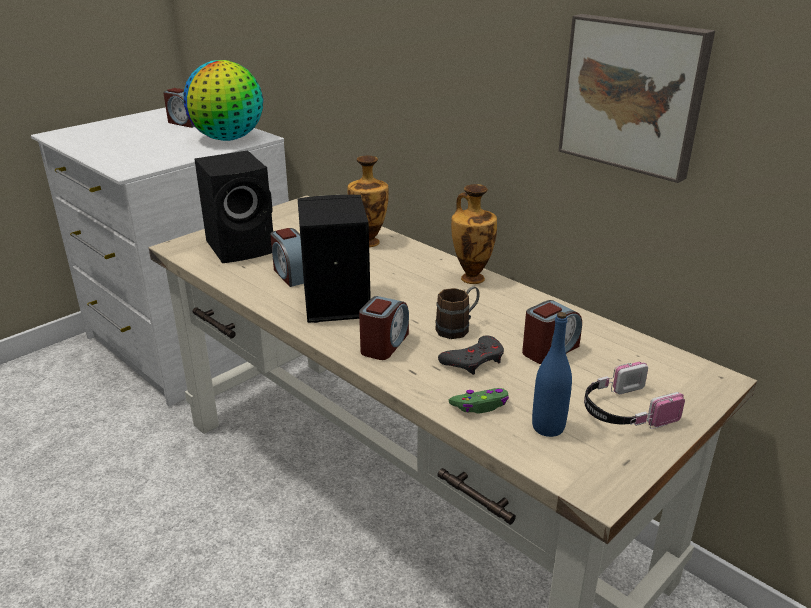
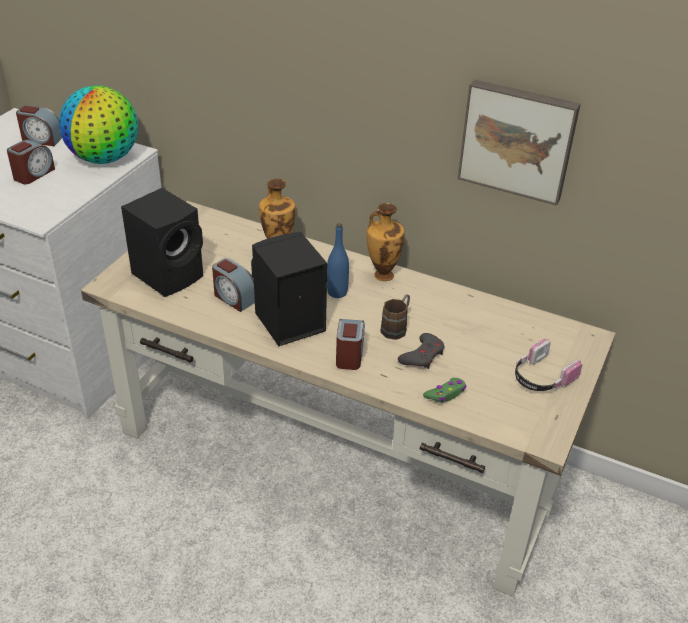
camera: 20 degrees left, 10 degrees up
(548, 427) = (497, 401): blue bottle -> blue bottle (337, 292)
(549, 350) = (471, 335): alarm clock -> alarm clock (33, 174)

